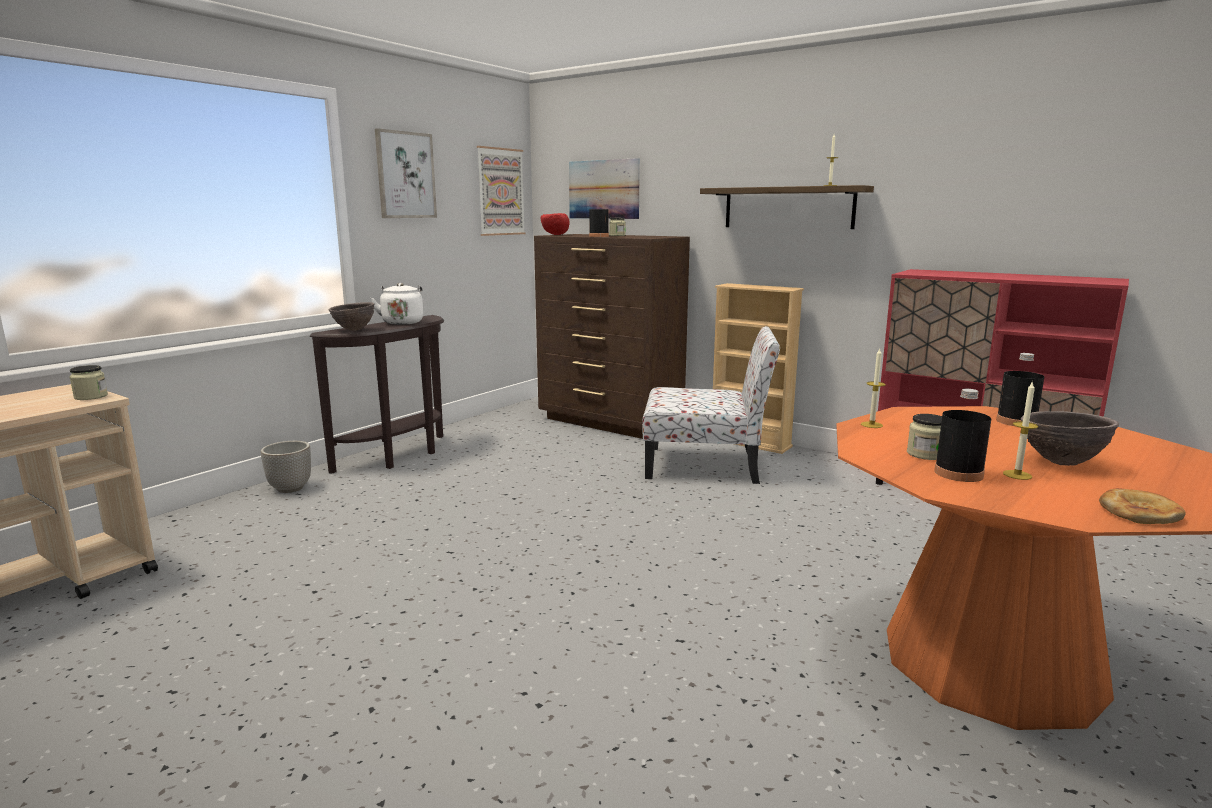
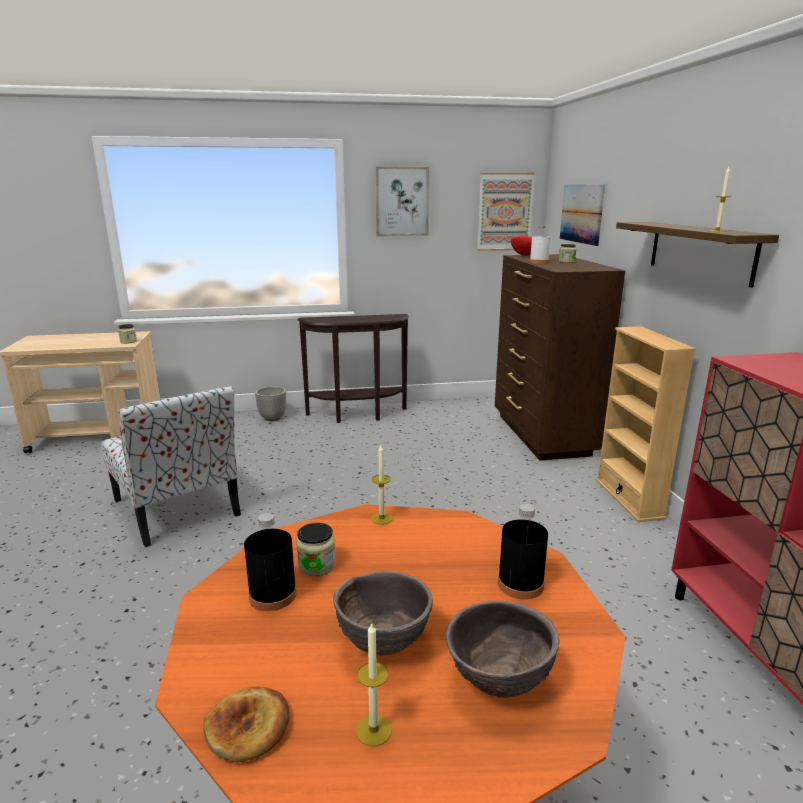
camera: 45 degrees right, 5 degrees up
(354, 330) = (322, 320): brown bowl -> brown bowl (498, 682)
(402, 322) = (367, 318): white kettle -> none
(598, 236) = (539, 262): black bottle -> white bottle
(706, 465) = (541, 503): chair -> chair (178, 509)
(1017, 475) = (305, 626): candle -> candle (373, 730)

